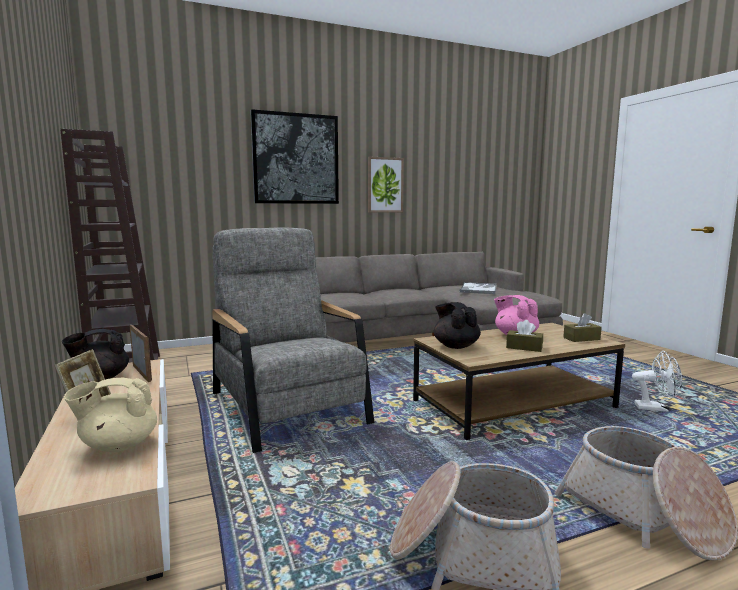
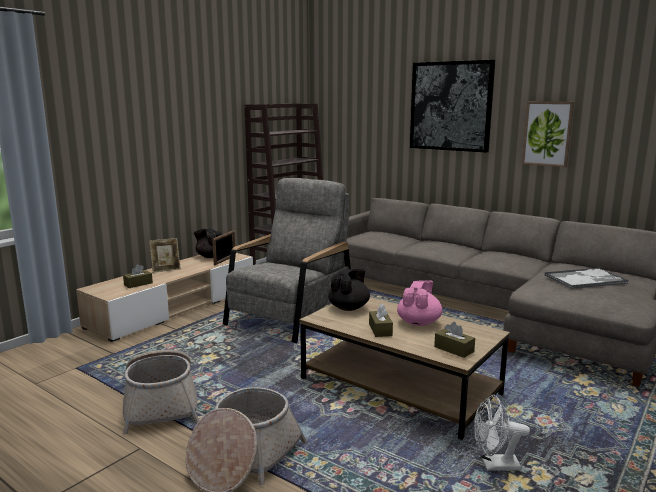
camera: 60 degrees right, 5 degrees up
(118, 445) = (138, 284): beige teapot -> brown tissue box
(656, 408) = (494, 465): white fan -> white fan turned 105 degrees clockwise

